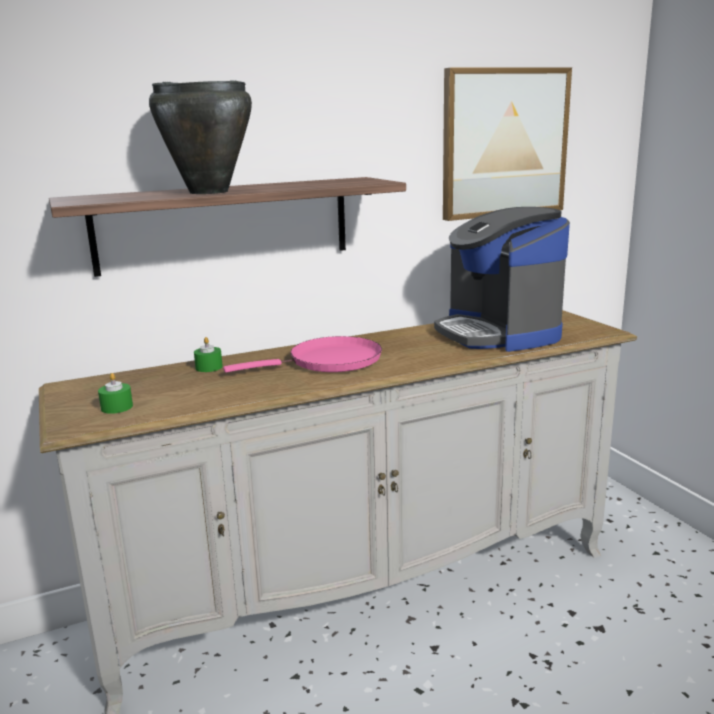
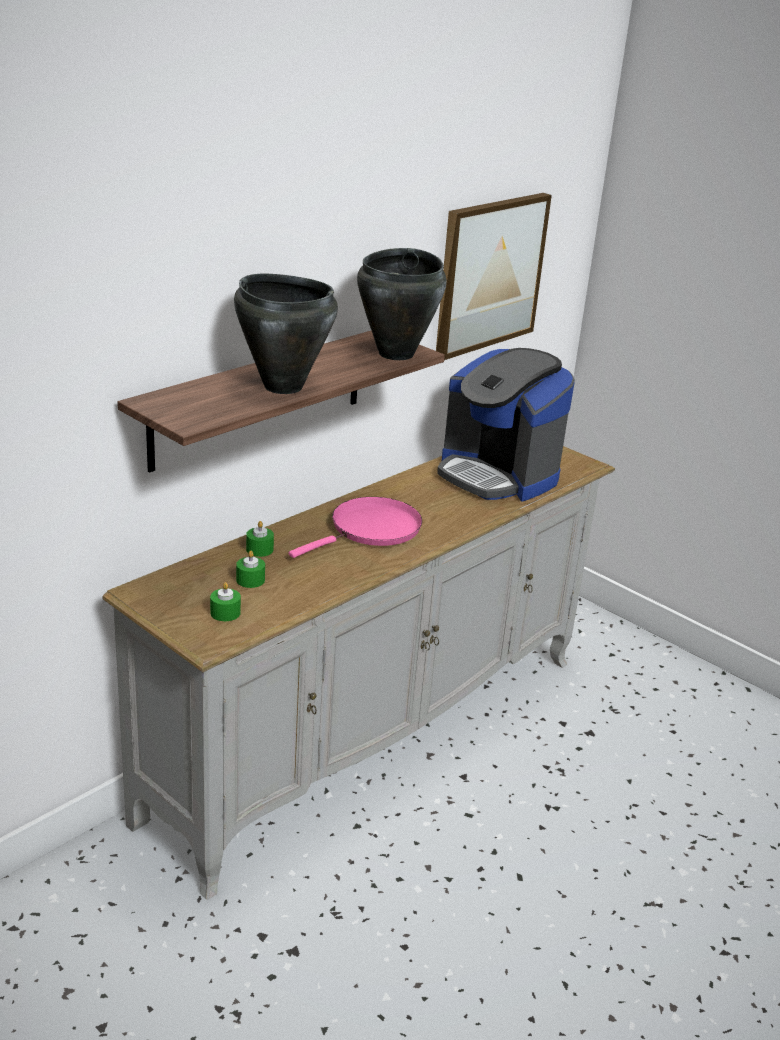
camera: 25 degrees left, 10 degrees up
(172, 386) = (250, 580): none -> green candle
(356, 182) = (397, 354): none -> black cooking pot

